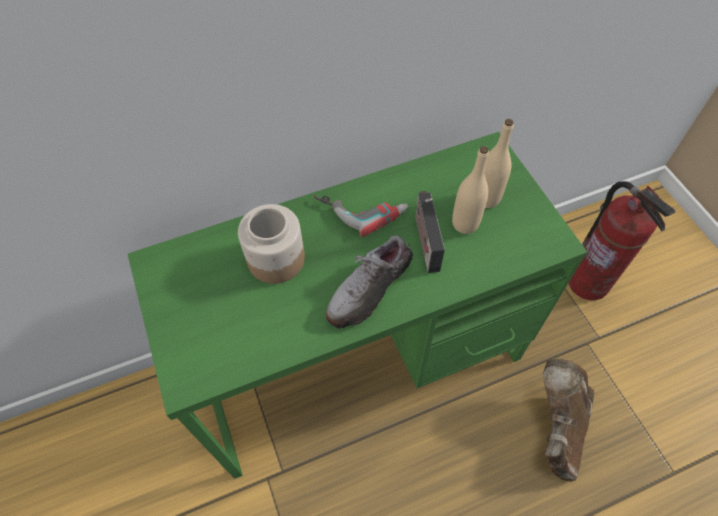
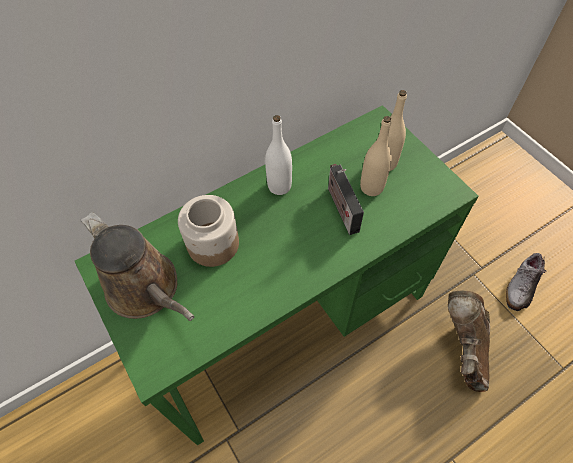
camera: 10 degrees left, 0 degrees up
(196, 296) = (147, 289): none -> brown watering can
(362, 207) = (279, 186): power drill -> white bottle
(368, 289) = (301, 258): shoe -> shoe (521, 285)
(588, 282) = (464, 223): fire extinguisher -> none

